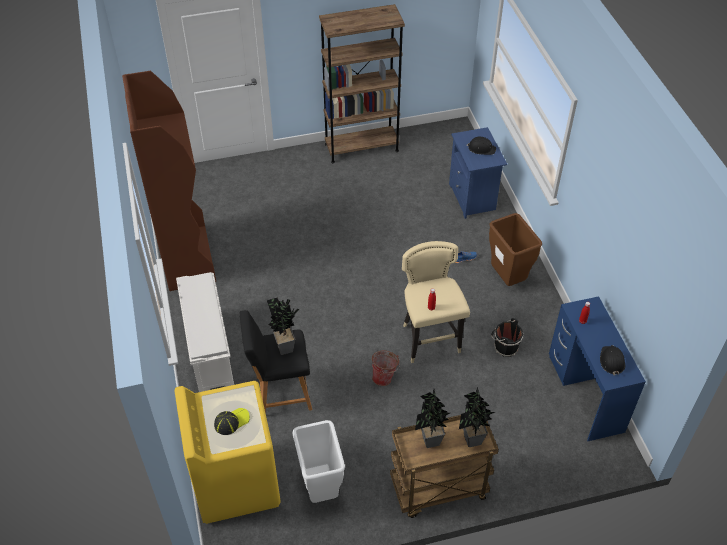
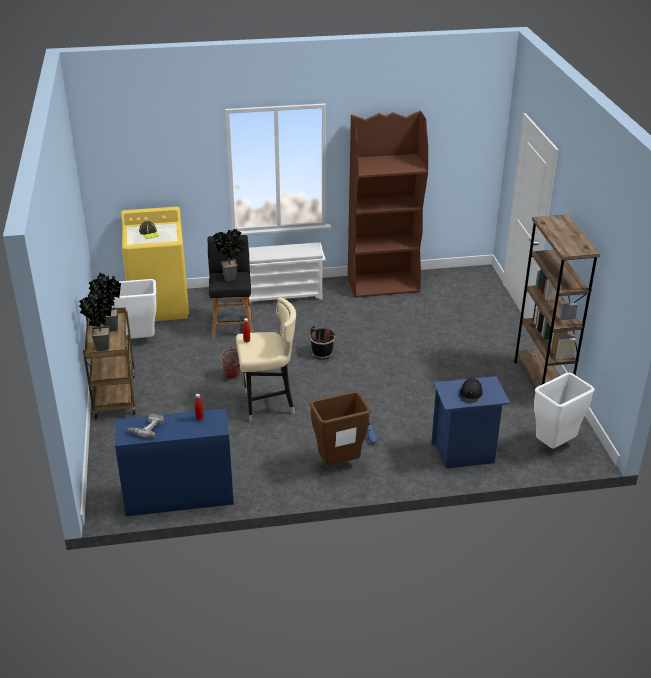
camera: 95 degrees right, 15 degrees down
(451, 146) = (554, 445): none -> white trash can
(504, 347) = (249, 450): black bucket -> black bucket (322, 353)
(611, 361) = (146, 428): black hard hat -> power drill

